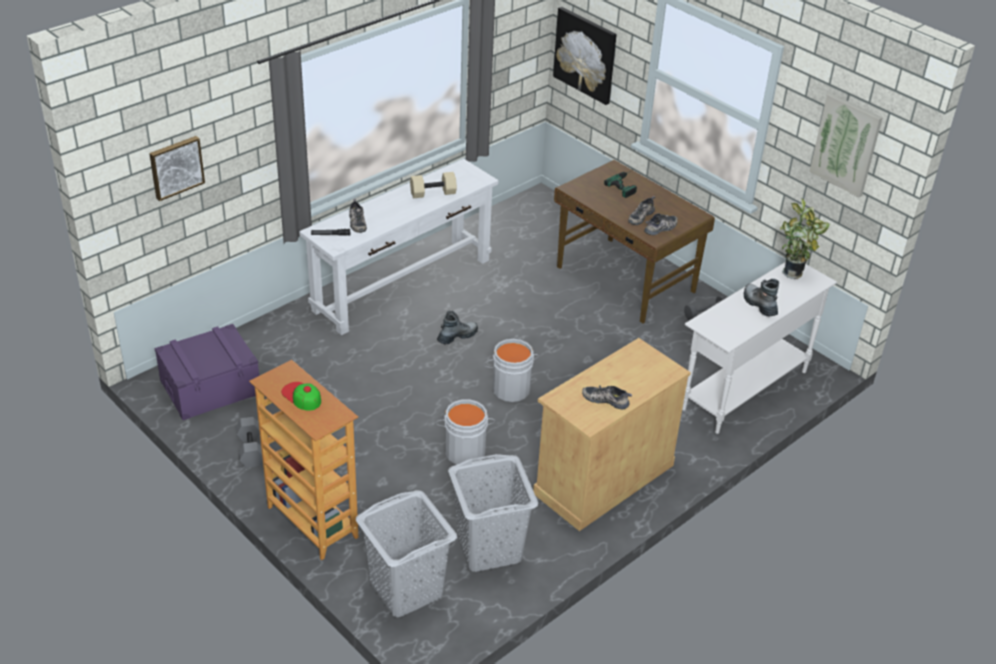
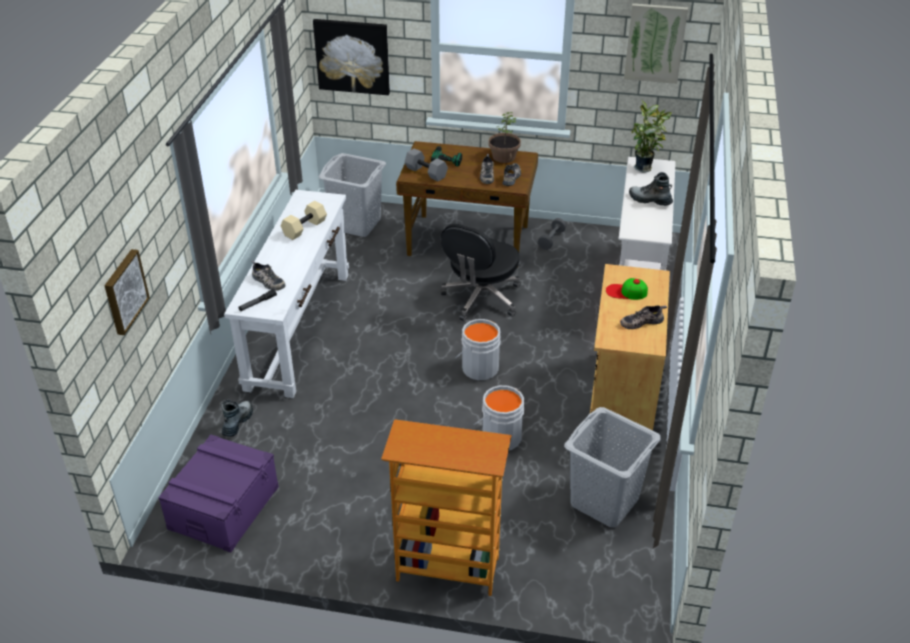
camera: 35 degrees left, 0 degrees up
(249, 449) = (323, 541): grey dumbbell -> grey dumbbell (425, 173)
(301, 396) = (443, 445): cap -> cap (626, 292)
(407, 588) = (582, 574): grey laundry basket -> grey laundry basket (356, 224)
(457, 336) = (391, 348): boot -> boot (237, 422)
(579, 334) = (481, 299): none -> black office chair
(676, 207) = (503, 157): none -> potted plant

